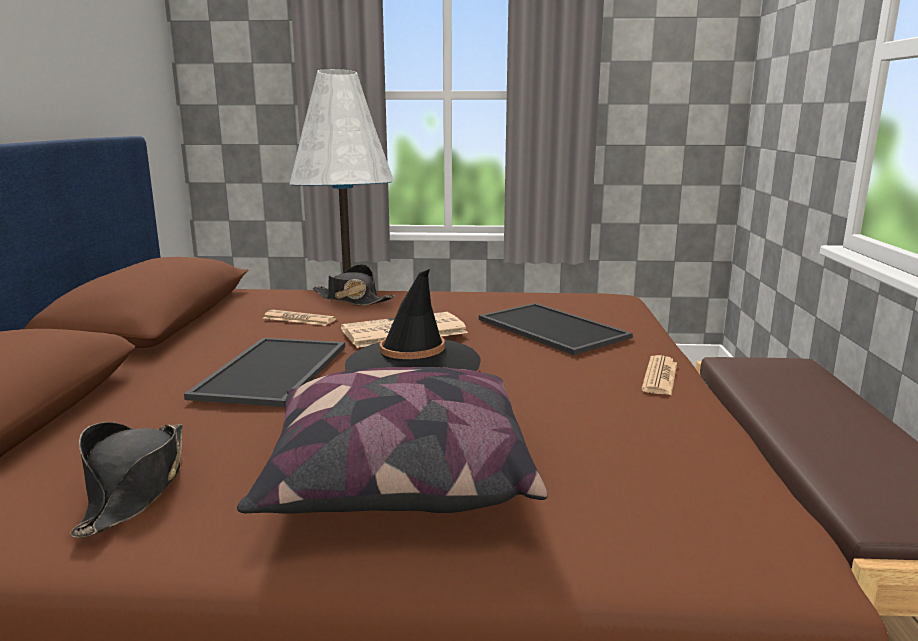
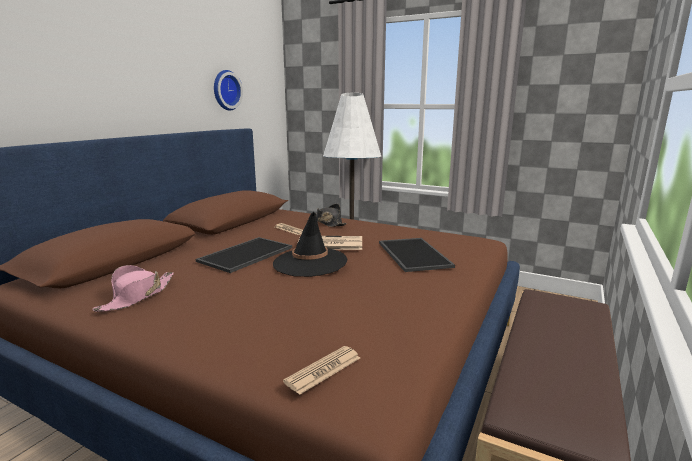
camera: 25 degrees right, 0 degrees up
(82, 58) = (225, 90): none -> wall clock
(135, 487) = (137, 296): black hat -> pink hat
(395, 479) = (234, 317): pillow -> none
(660, 376) = (439, 293): newspaper -> newspaper (323, 370)

